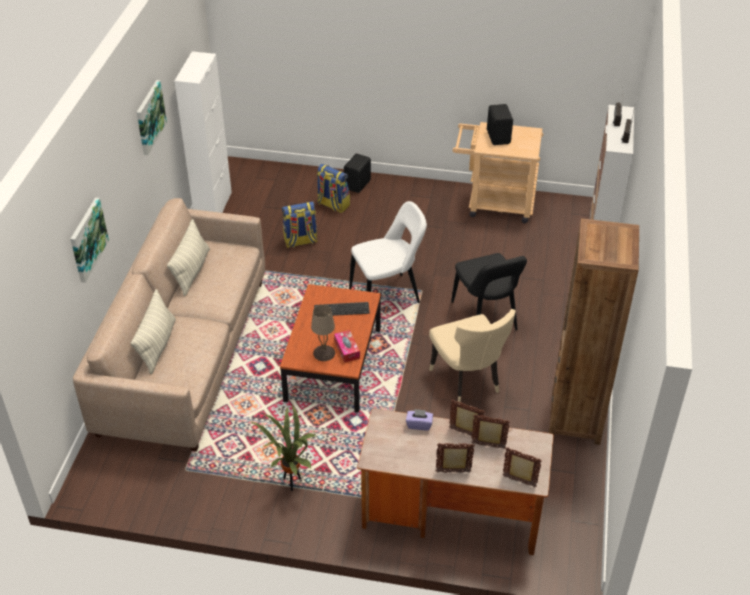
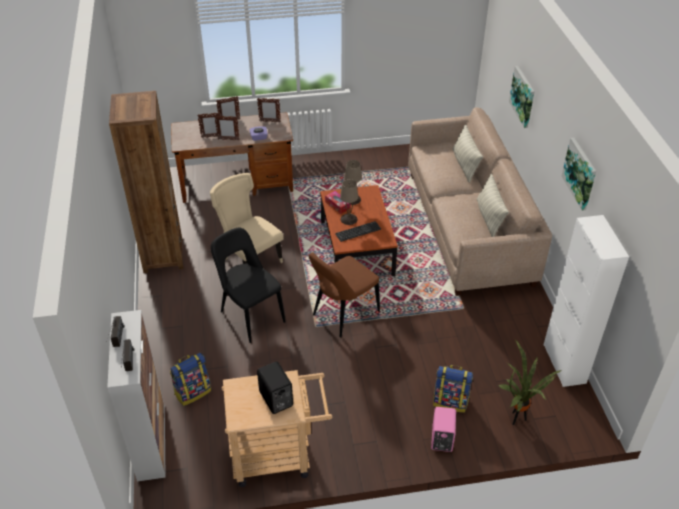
camera: 160 degrees right, 0 degrees up
(291, 483) = (341, 175): potted plant -> potted plant (517, 418)
(300, 241) = (453, 347): backpack -> backpack (193, 392)
(343, 327) = (349, 219): none -> beige table lamp
(358, 184) = (441, 439): black speaker -> pink speaker
(388, 295) = (343, 314): white chair -> brown chair
(519, 482) = (189, 125): picture frame -> picture frame (269, 121)

